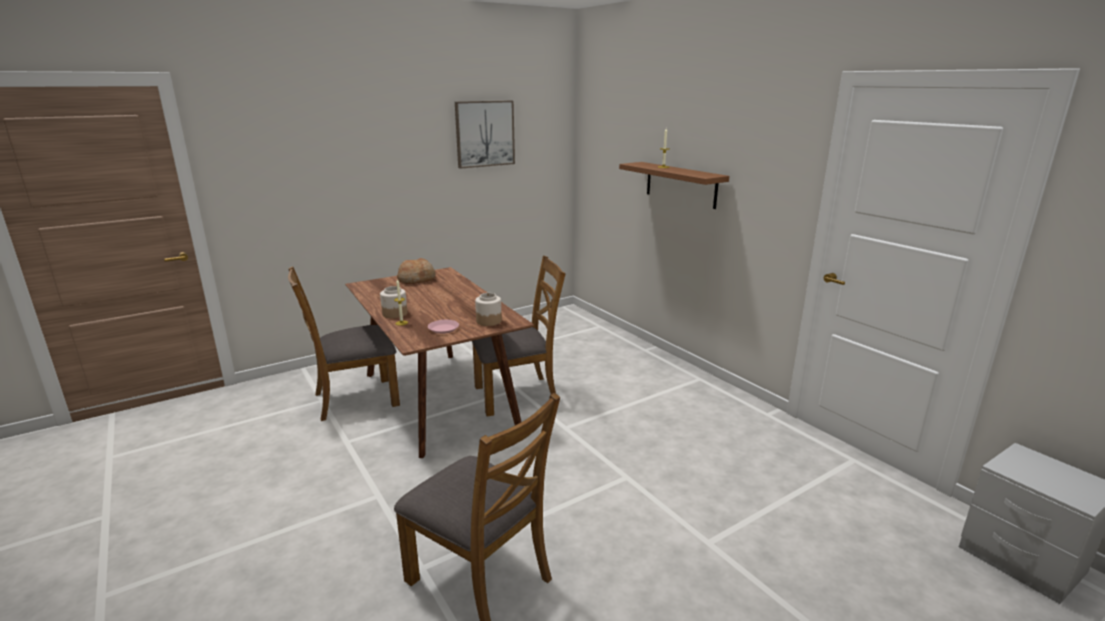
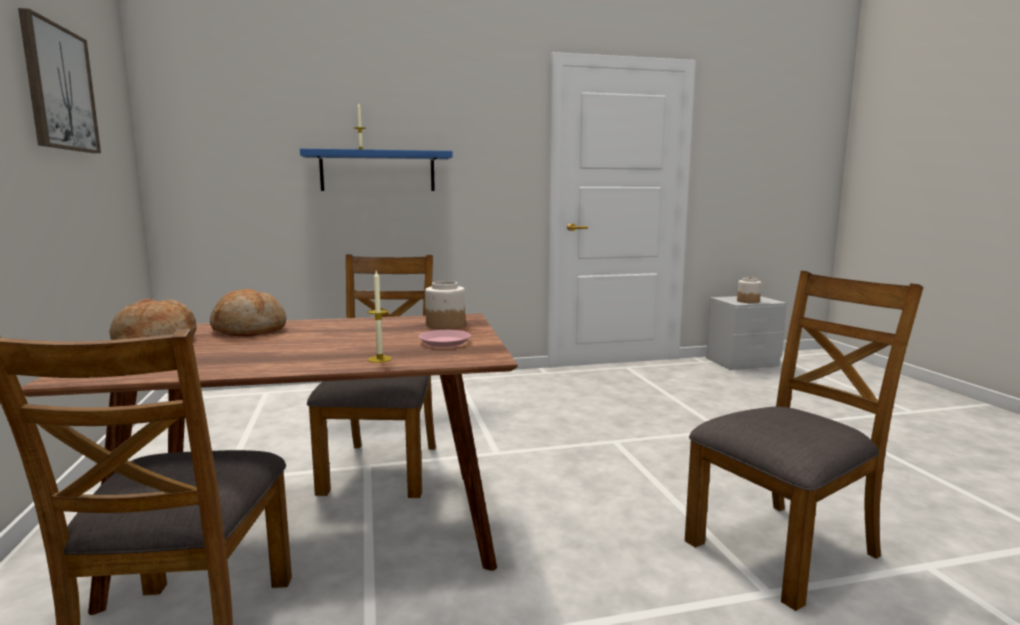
camera: 70 degrees left, 10 degrees down
(395, 313) = (324, 361): jar -> jar (748, 301)
(450, 286) = (249, 330): none -> bread
(680, 184) = (378, 171): brown shelf -> blue shelf

